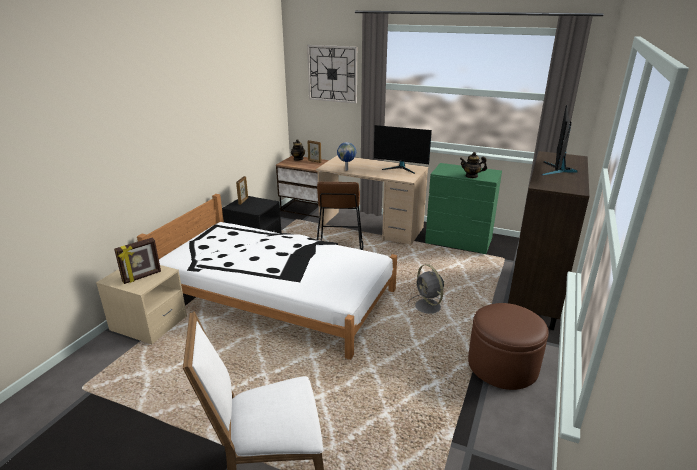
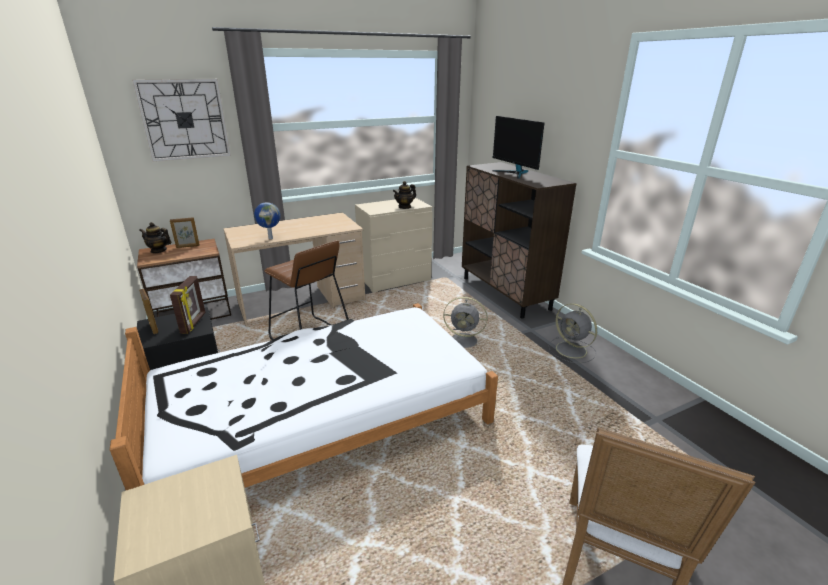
camera: 50 degrees left, 0 degrees up
(142, 277) = (196, 504): picture frame -> picture frame (194, 323)
(401, 168) = (322, 220): monitor -> none
(459, 242) = (395, 280): green dresser -> beige dresser
(502, 365) = (572, 350): brown ottoman -> grey fan

